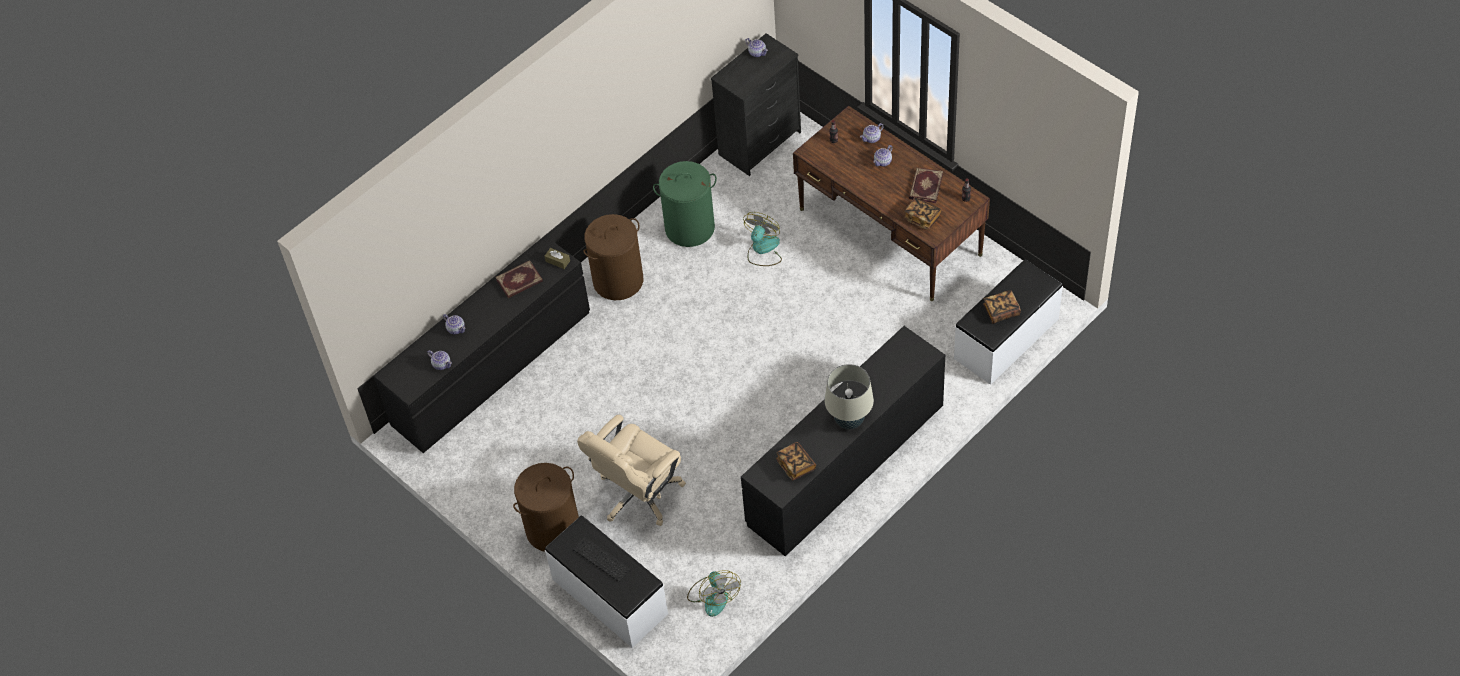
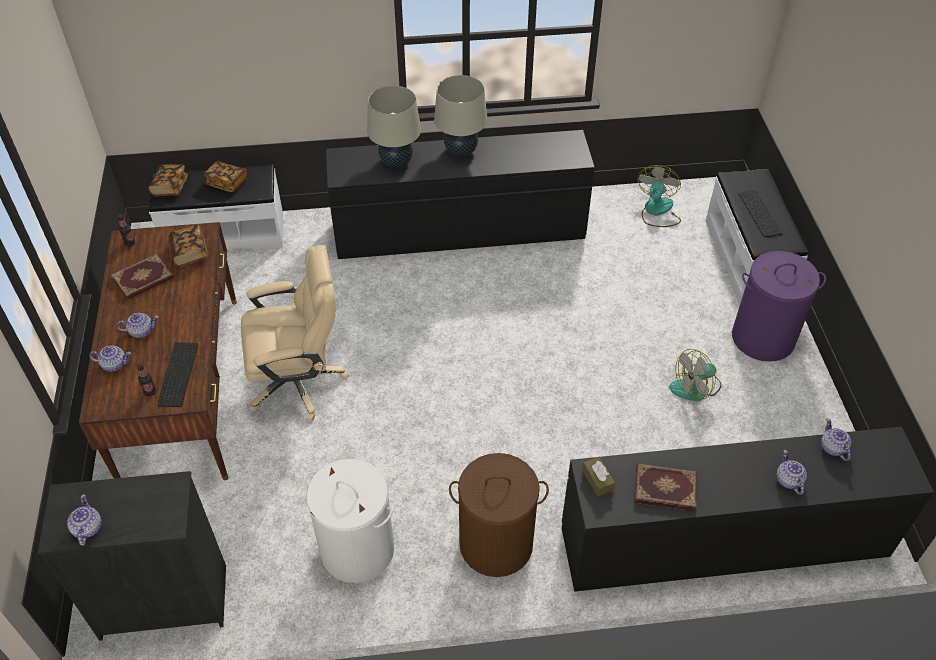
camera: 145 degrees left, 5 degrees down
(553, 529) = (763, 338): brown laundry basket -> purple laundry basket
(638, 494) = (658, 316): beige office chair -> beige office chair (298, 381)
(690, 227) = (357, 549): green laundry basket -> white laundry basket
(763, 250) = (314, 462): fan -> fan (695, 387)
(796, 465) = (540, 148): book -> book (170, 187)
(833, 157) = (176, 373): none -> keyboard
(883, 378) = (396, 162): none -> beige table lamp

